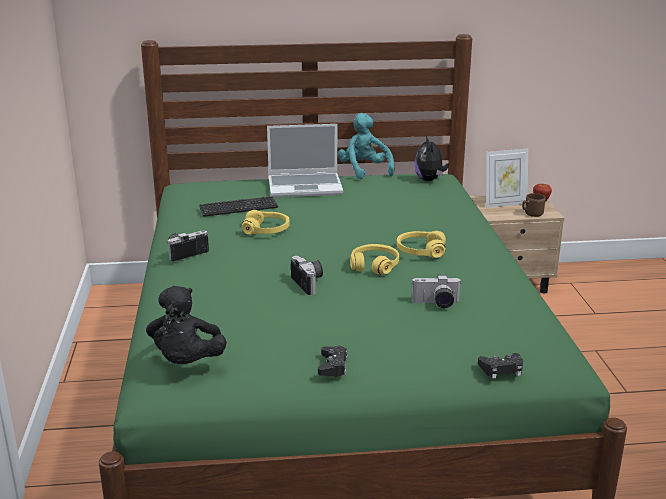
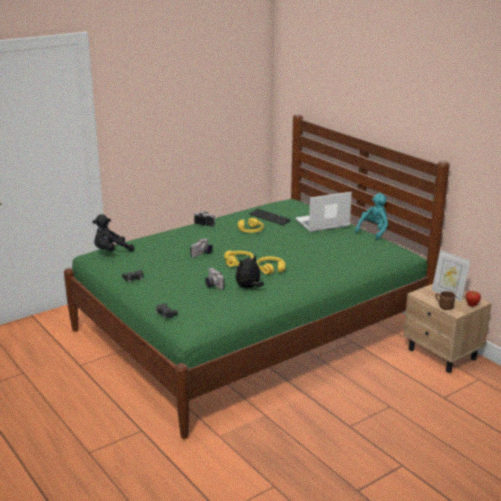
camera: 60 degrees right, 0 degrees up
(306, 186) = (322, 223): laptop -> laptop turned 105 degrees clockwise
(429, 180) = (386, 250): plush toy -> plush toy (249, 288)

